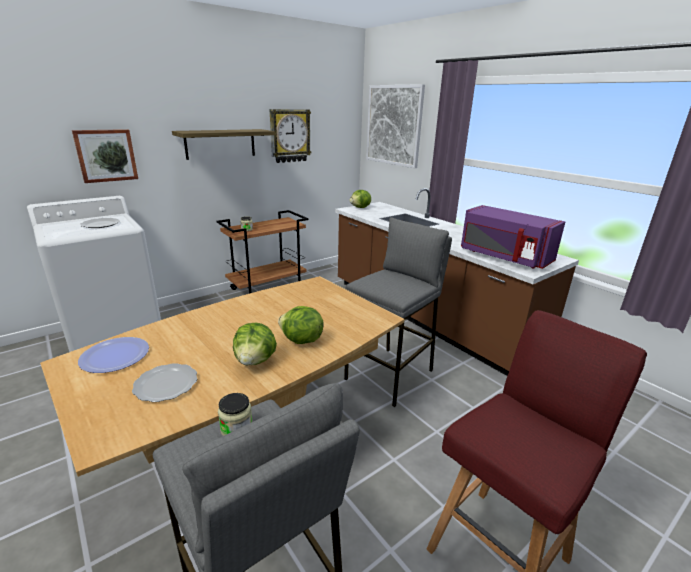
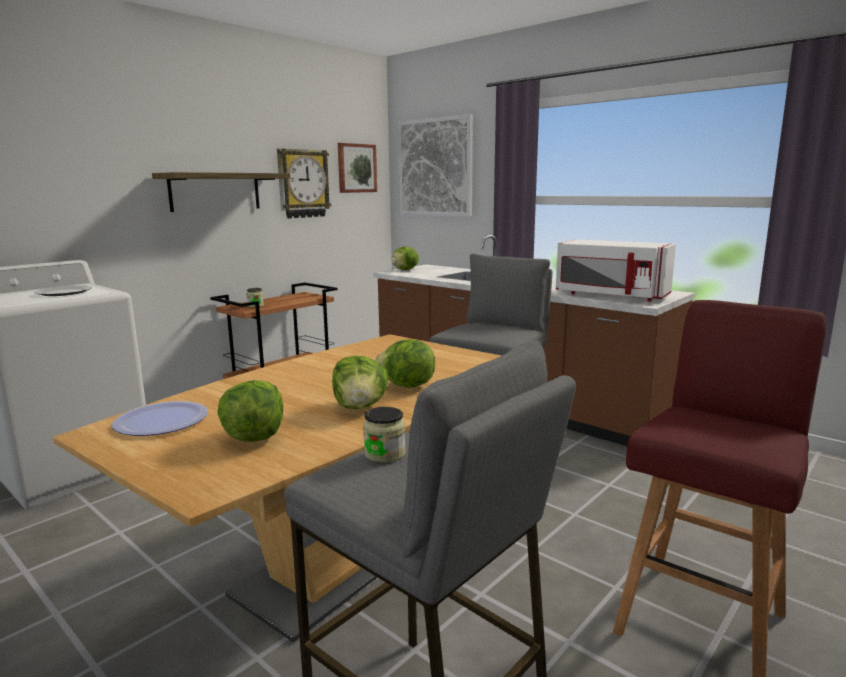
camera: 10 degrees left, 10 degrees down
(106, 155) = (62, 204): picture -> picture (356, 168)
(165, 385) = (254, 437): plate -> lettuce
(503, 257) = (610, 295): purple microwave -> white microwave

